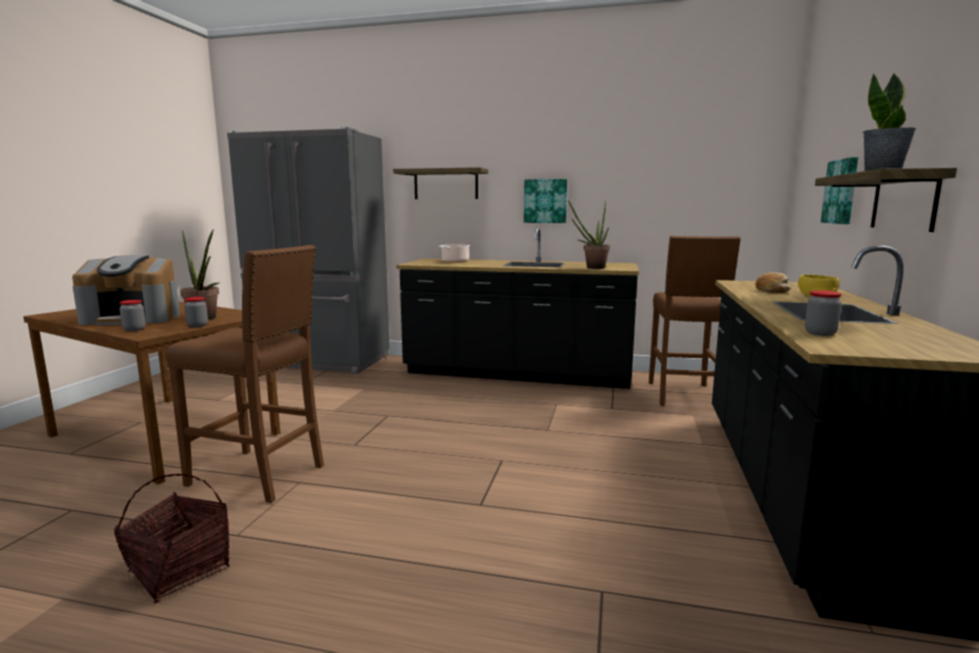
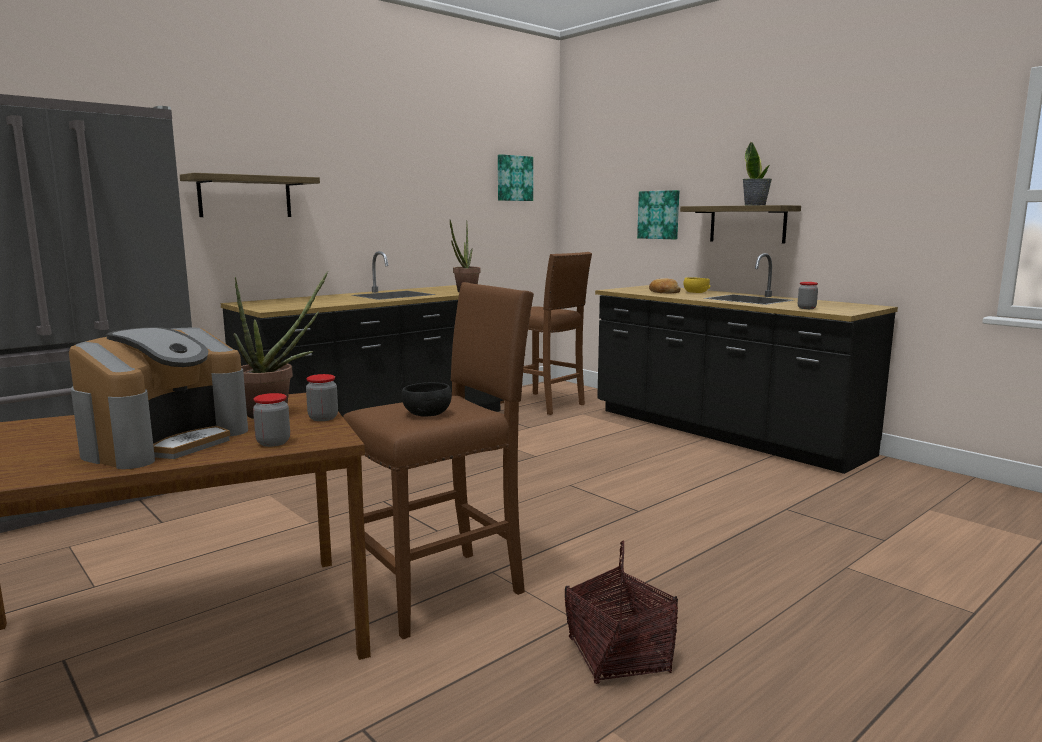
camera: 55 degrees left, 0 degrees up
(231, 337) = (427, 413): none -> black bowl
(454, 261) = (295, 301): cooking pot -> none
(545, 201) = (370, 220): picture -> picture (514, 178)

